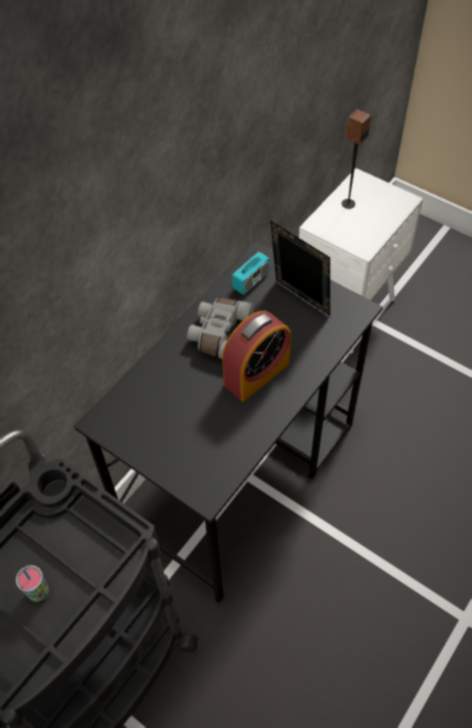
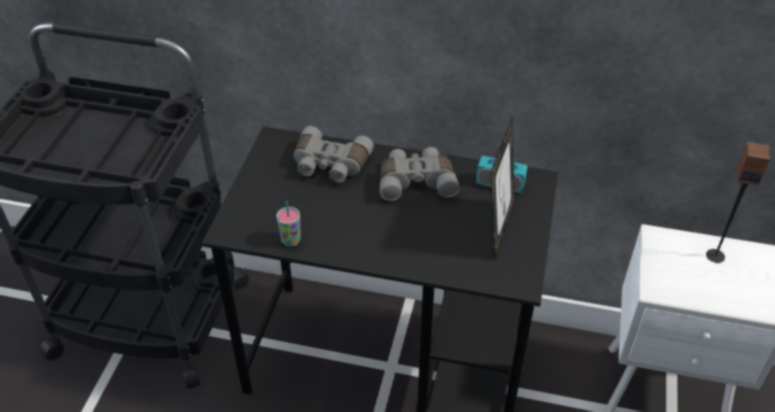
camera: 65 degrees right, 10 degrees down
(39, 592) = (83, 146): cup -> cup (291, 241)
(163, 388) = (329, 165): none -> grey binoculars
(256, 374) = (382, 224): alarm clock -> none

